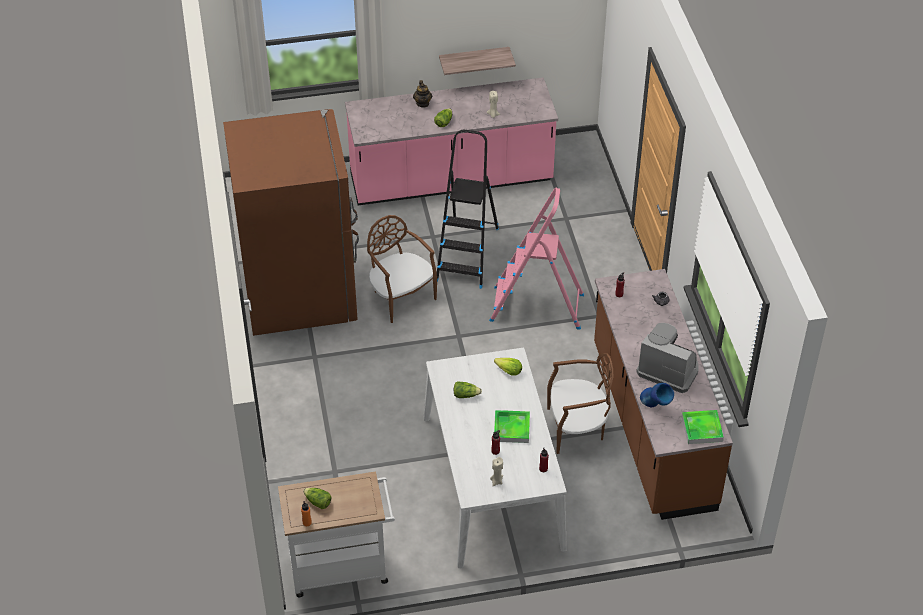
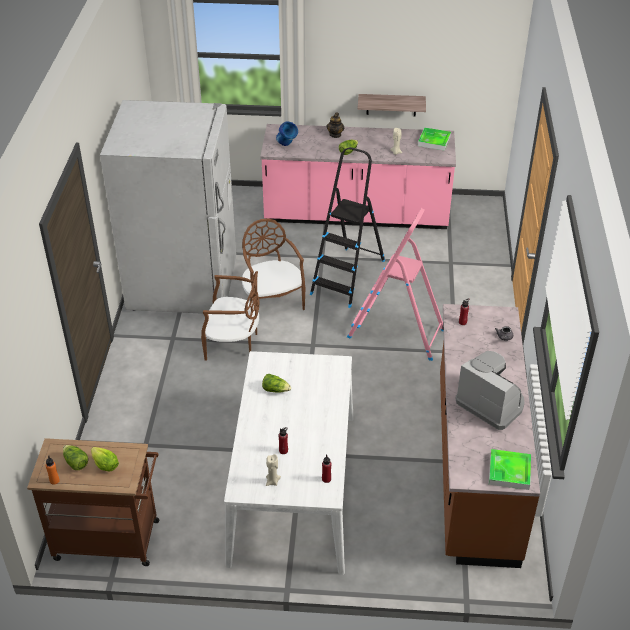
camera: 15 degrees right, 5 degrees down
(299, 294) = (183, 283): brown fridge -> white fridge
(341, 568) = (110, 541): white cart -> brown cart
(508, 371) = (327, 375): lettuce -> lettuce (105, 465)
(511, 428) = (309, 431): tray -> tray (434, 141)
(577, 428) = (397, 452): brown chair -> brown chair (233, 343)
(655, 407) = (464, 439): blue vase -> blue vase (287, 146)

